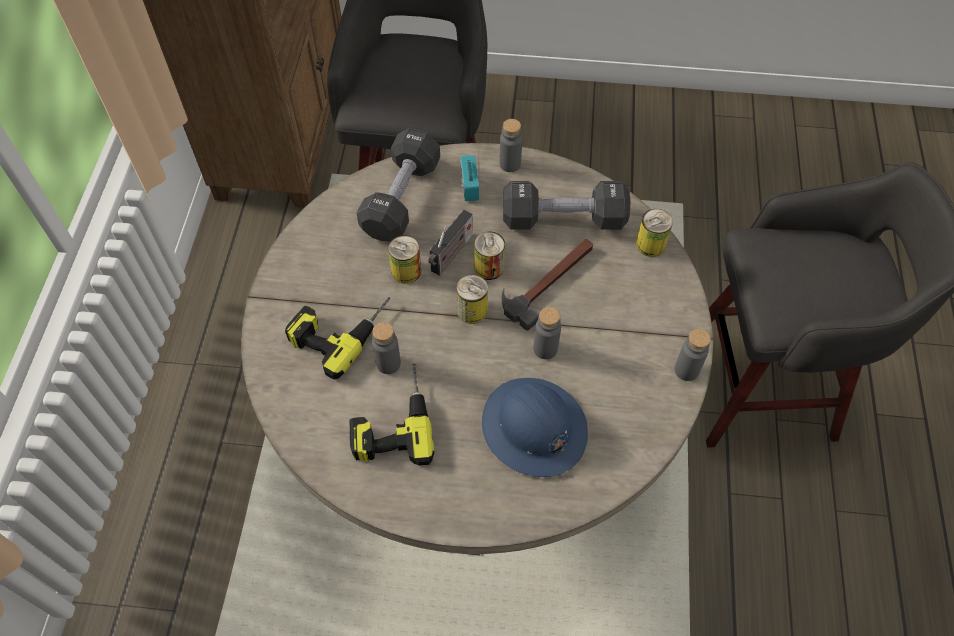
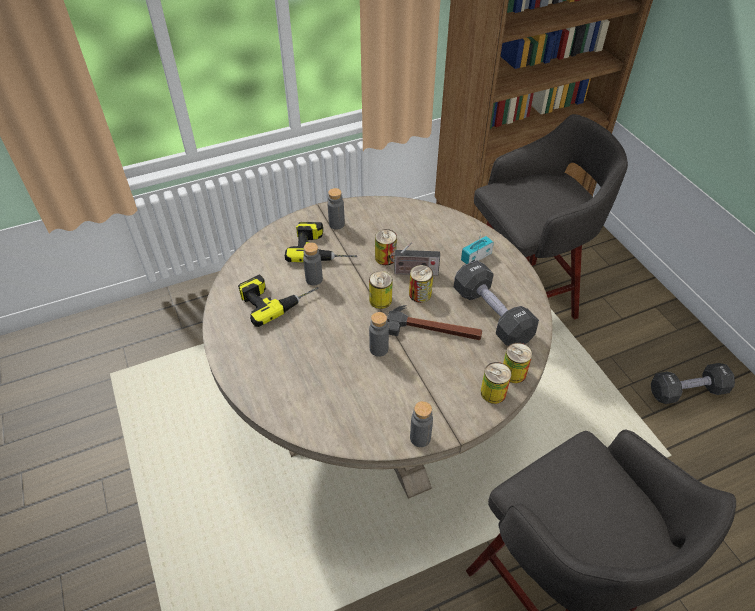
camera: 60 degrees right, 10 degrees down
(401, 198) = (437, 231): black dumbbell -> black dumbbell (687, 391)
(510, 164) = (512, 268): grey bottle -> grey bottle (336, 224)
(534, 428) = (314, 368): blue hard hat -> none
(665, 276) = (493, 392): none -> can

